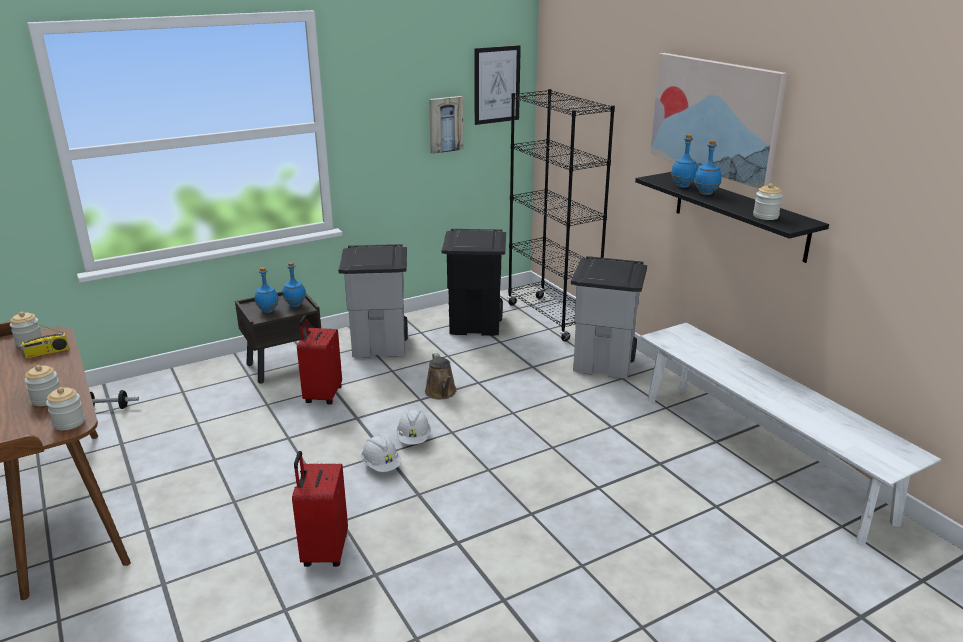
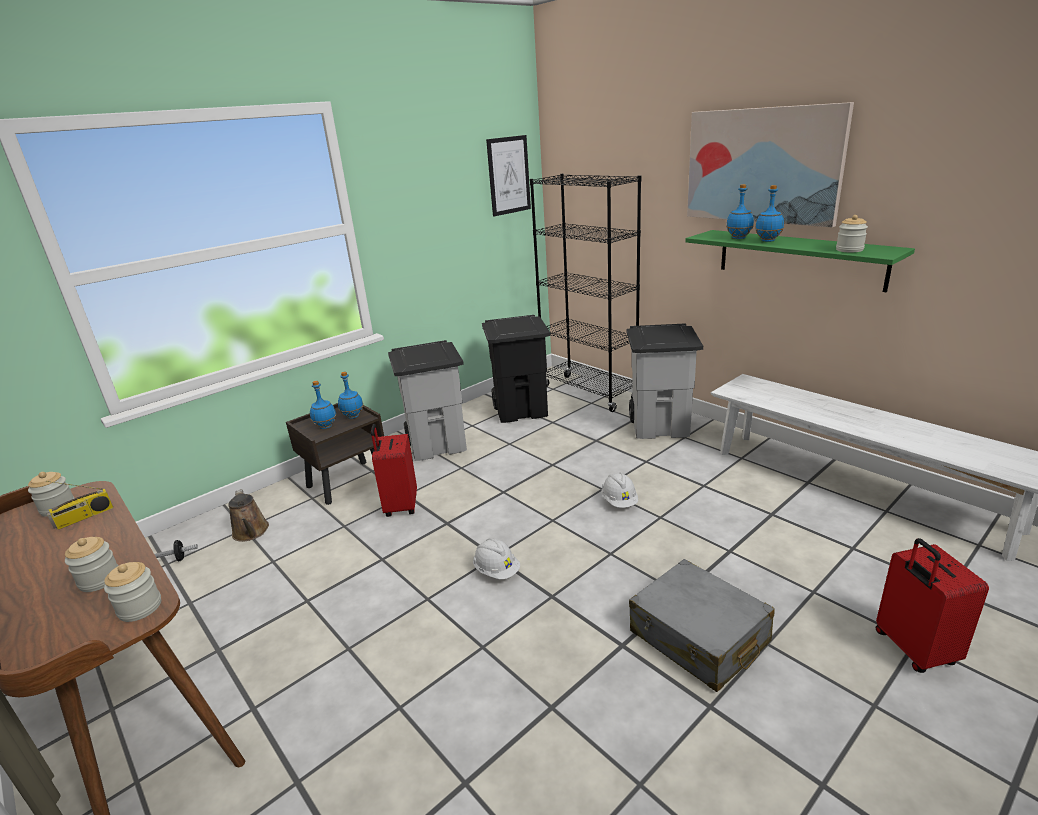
camera: 10 degrees left, 0 degrees up
(324, 551) = (479, 690): red suitcase -> red suitcase (913, 649)
(414, 438) = (517, 534): white hard hat -> white hard hat (619, 501)
(441, 393) = (521, 481): brown watering can -> brown watering can (251, 532)
(445, 124) = (467, 218): picture -> none
(526, 549) = (698, 637): none -> grey suitcase
(739, 215) = (799, 259): black shelf -> green shelf

